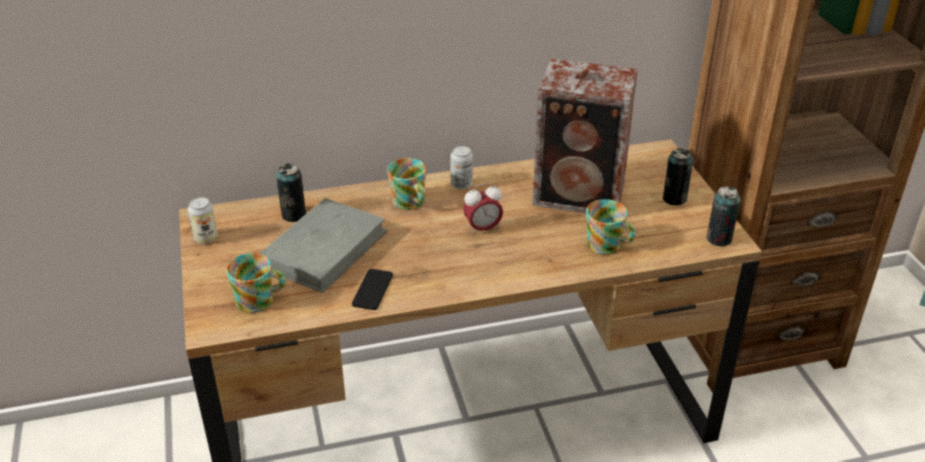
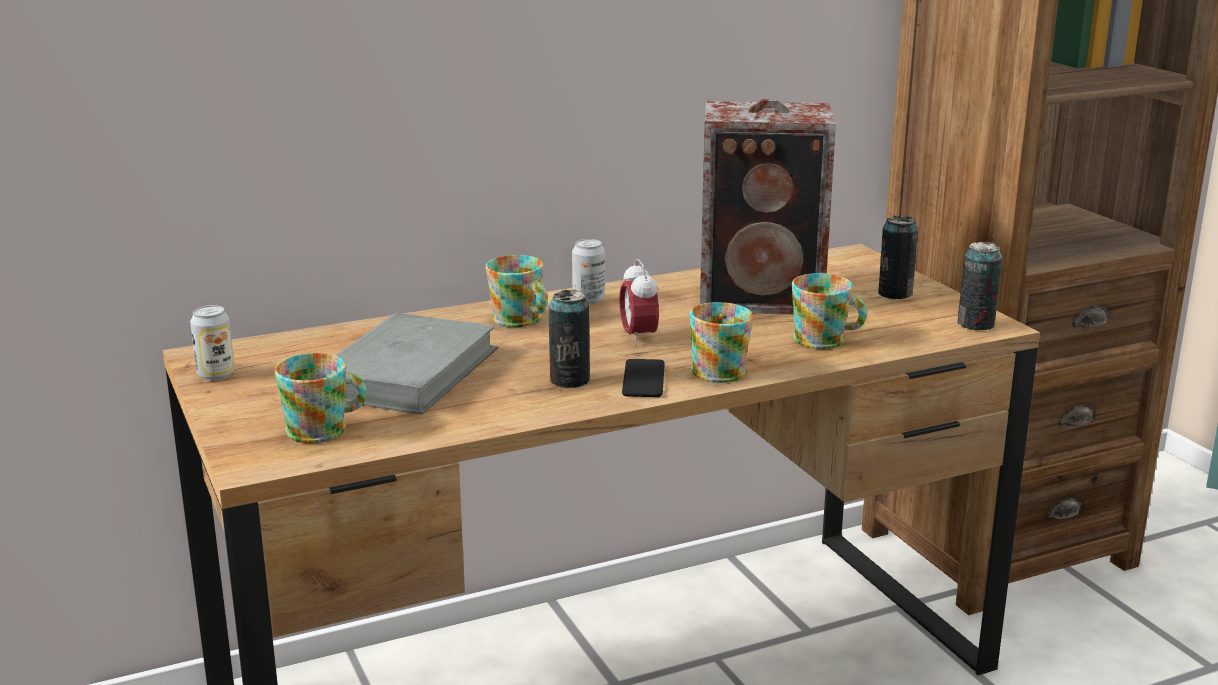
camera: 10 degrees left, 15 degrees down
(293, 215) = (347, 343): can -> can (569, 380)
(372, 290) = (499, 406): phone -> phone (643, 379)
(483, 229) = (638, 337): alarm clock -> alarm clock turned 105 degrees clockwise
(526, 268) = (720, 369): none -> mug

